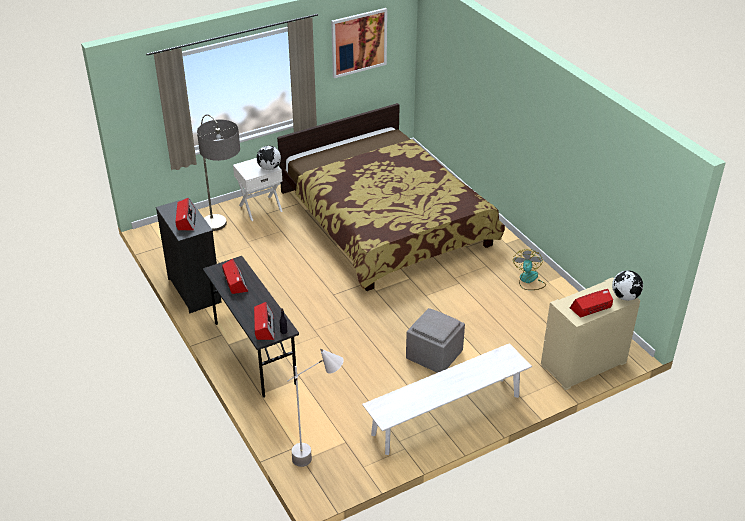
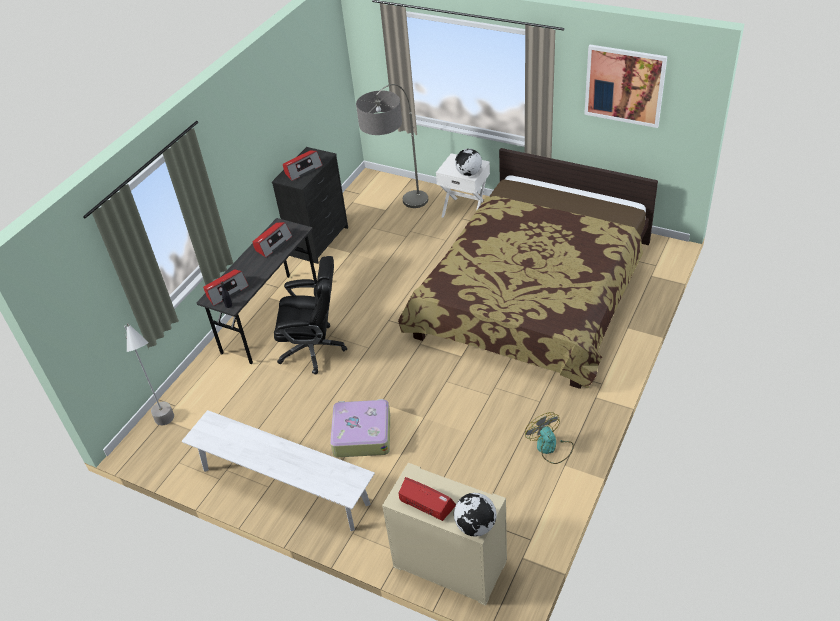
camera: 60 degrees right, 5 degrees up
(319, 344) = (314, 349): none -> black office chair
(434, 356) = (361, 434): grey ottoman -> suitcase
(528, 280) = (550, 448): fan -> fan turned 90 degrees counterclockwise

